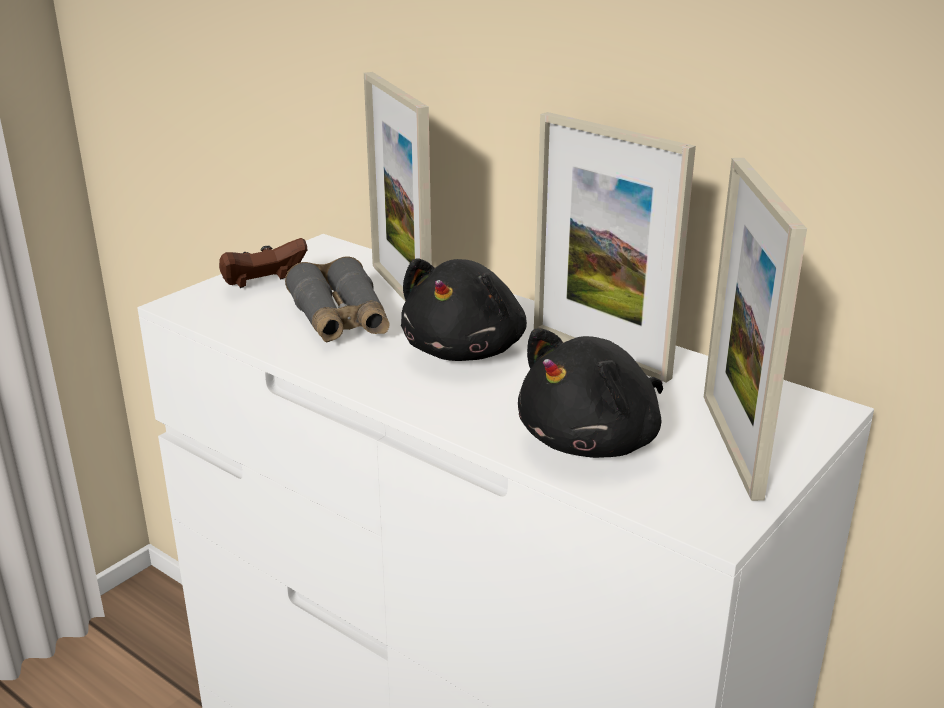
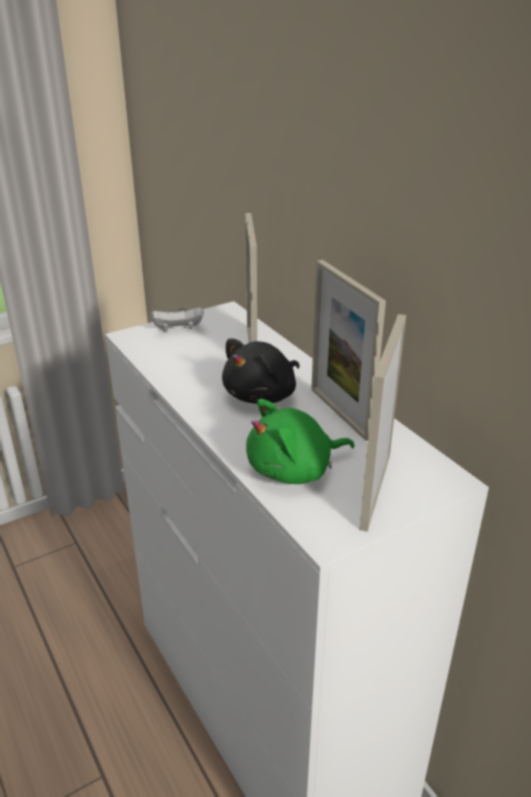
camera: 20 degrees right, 5 degrees up
(263, 284) = (178, 330): brown game controller -> white game controller
(340, 319) = (205, 361): grey binoculars -> none
(593, 441) = (294, 470): black plush toy -> green plush toy

